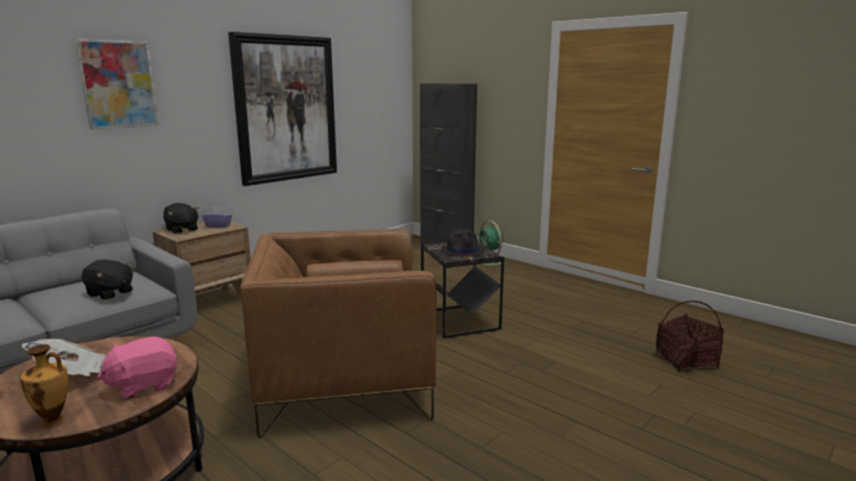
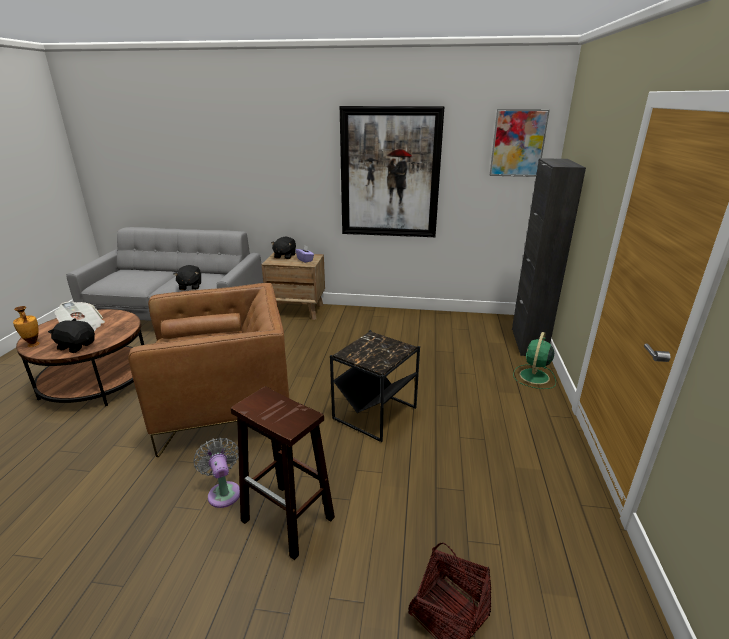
camera: 55 degrees right, 10 degrees up
(118, 84) = (256, 148): picture -> picture (518, 143)
(143, 385) = (76, 346): pink plush toy -> black plush toy
(343, 384) = (226, 406): brown armchair -> brown armchair turned 120 degrees clockwise
(462, 250) = (375, 352): black hat -> none
(488, 414) = (223, 492): none -> grey fan
(556, 391) = (289, 520): none -> brown stool

